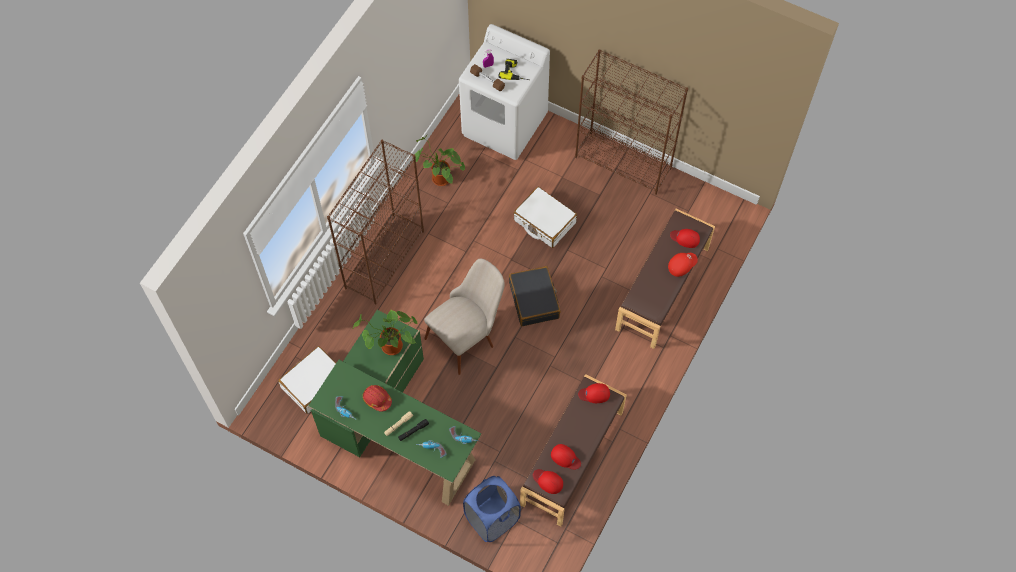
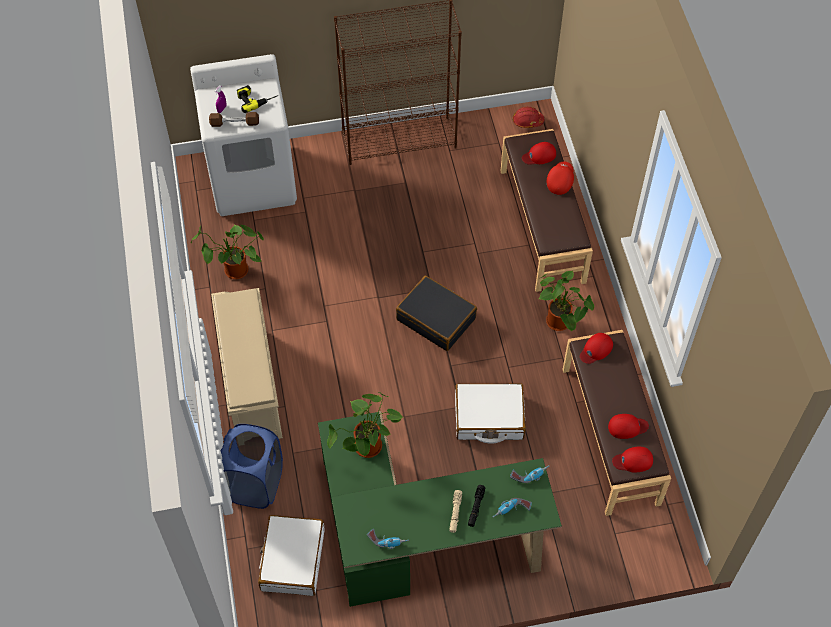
camera: 40 degrees left, 5 degrees down
(377, 399) = (409, 505): red hard hat -> red hard hat (527, 121)
(384, 259) = (251, 385): brown bookcase -> beige shoe rack
(467, 335) = (403, 397): beige chair -> none
(492, 519) = (593, 550): blue laundry basket -> blue laundry basket (255, 484)
(544, 222) = (377, 241): white suitcase -> white suitcase (489, 418)
(611, 362) = (560, 323): none -> potted plant

